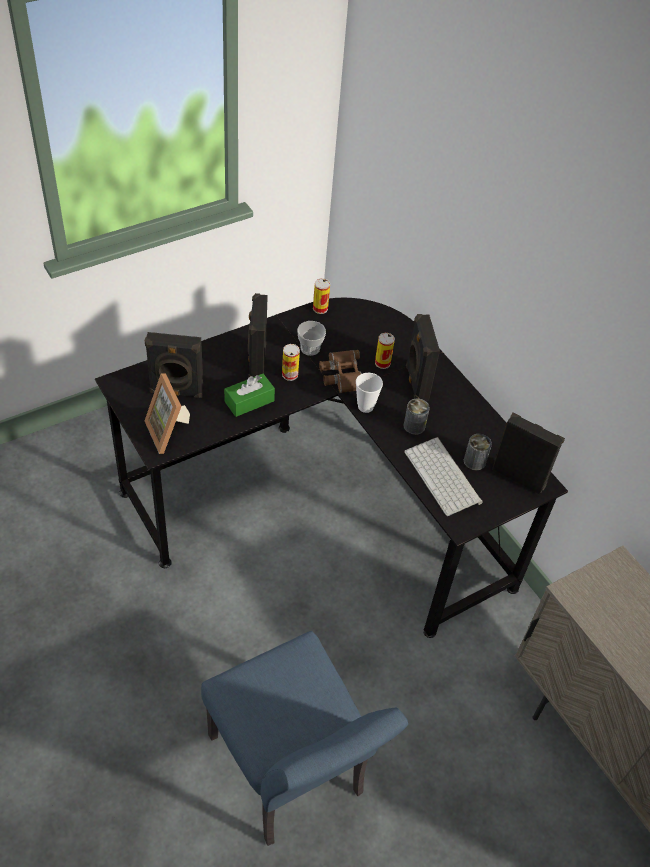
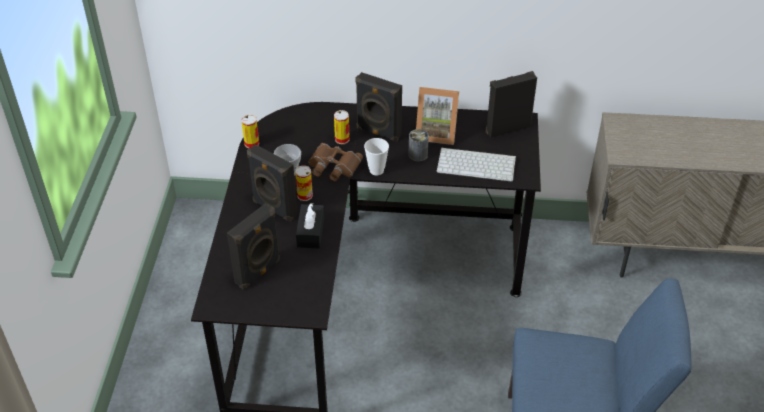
camera: 50 degrees left, 5 degrees down
(170, 432) = (299, 296): picture frame -> picture frame (436, 133)
(249, 401) = (310, 232): green tissue box -> black tissue box
(474, 461) = (476, 142): can -> none

